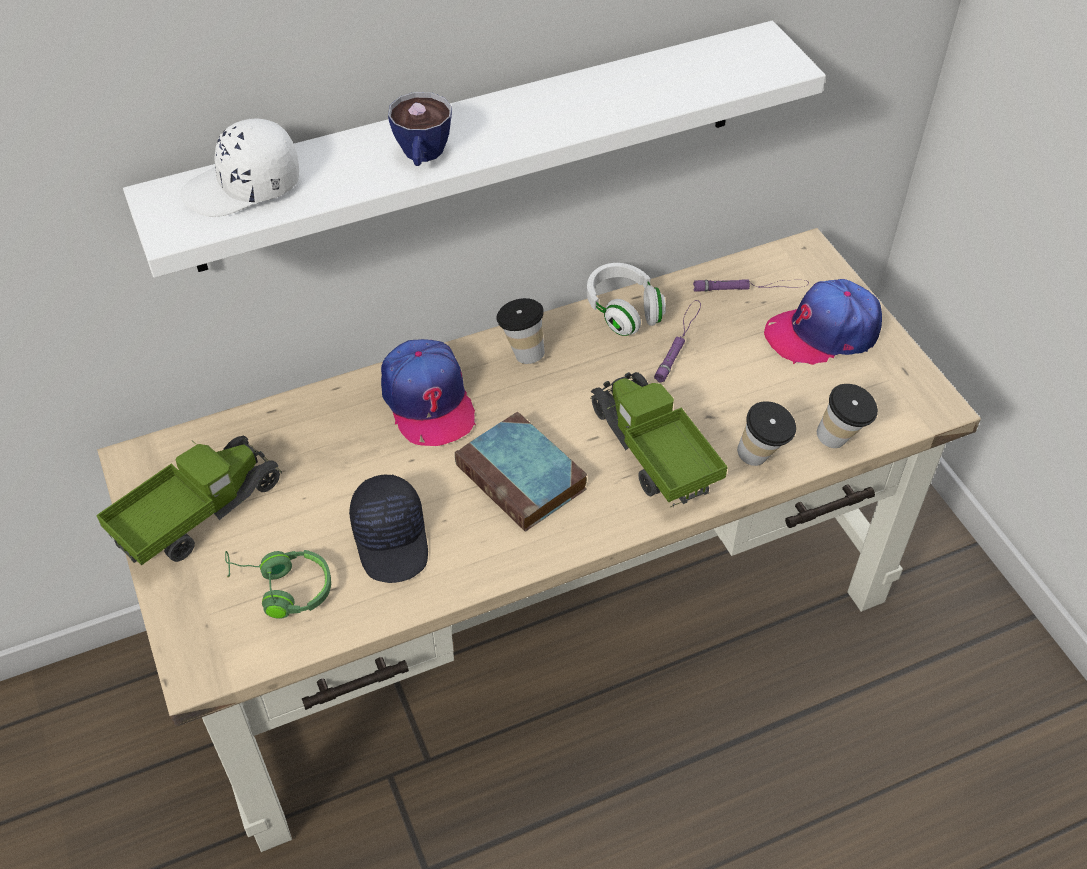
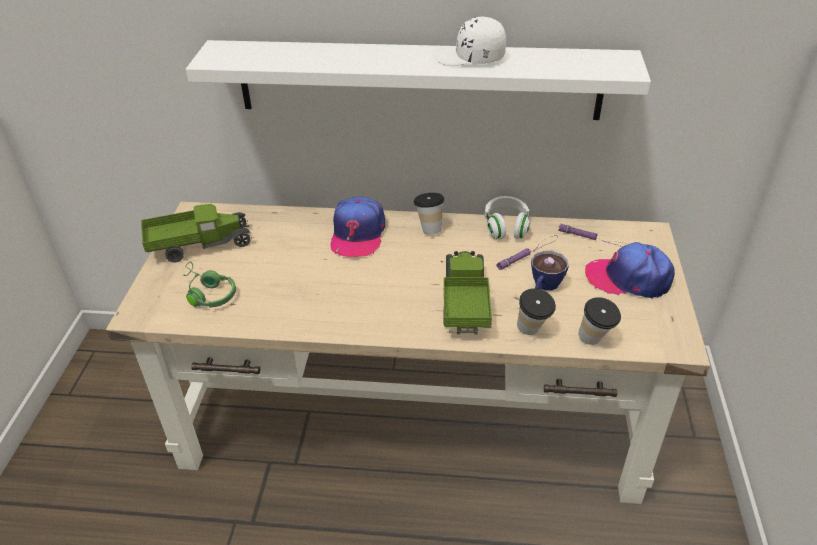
camera: 30 degrees right, 10 degrees down
(244, 188) = (261, 53): white cap -> white cap (469, 58)
(392, 539) = (283, 292): black cap -> none
(422, 156) = (364, 61): cup -> cup (544, 286)
(523, 478) = (378, 289): book -> none

